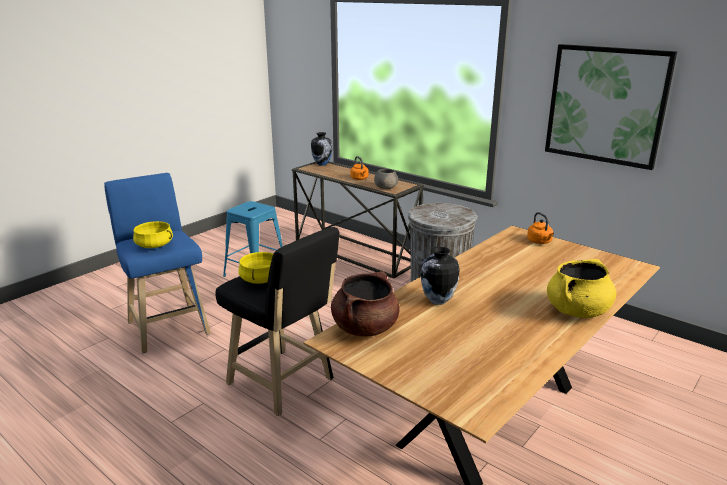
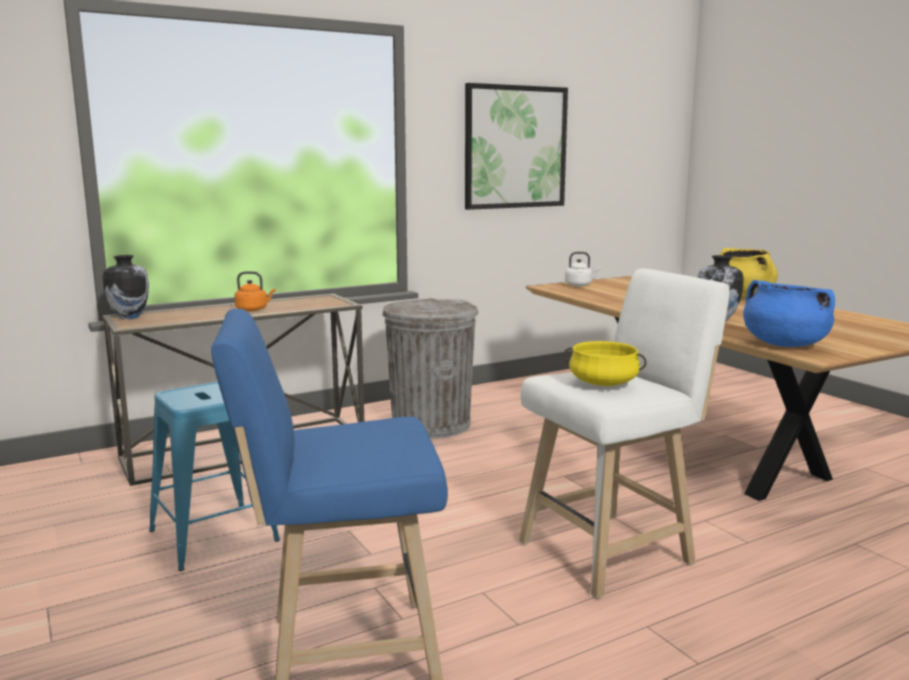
camera: 70 degrees left, 10 degrees down
(154, 245) = (385, 439): yellow cooking pot -> none
(284, 383) = (612, 550): black stool -> white stool
(365, 328) = (784, 344): brown cooking pot -> blue cooking pot
(386, 187) = (320, 304): grey bowl -> none
(540, 242) = (580, 285): orange kettle -> white kettle

